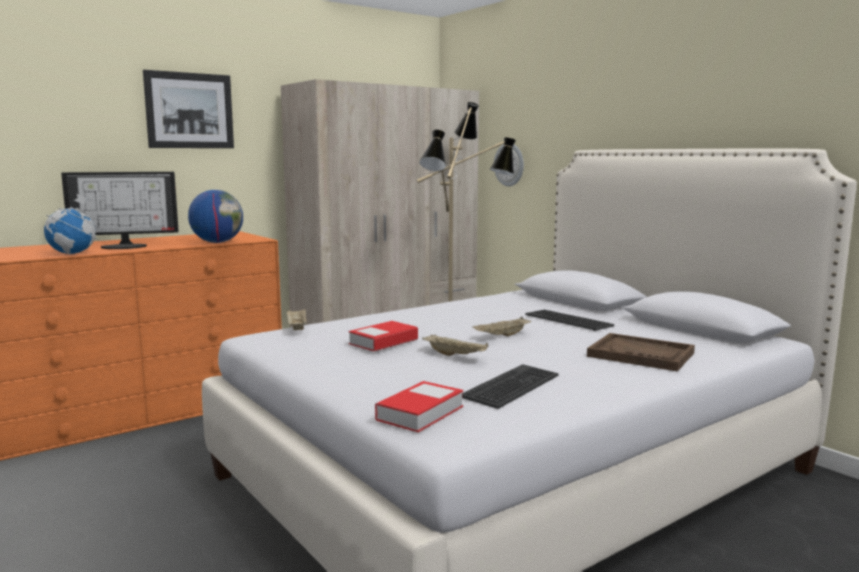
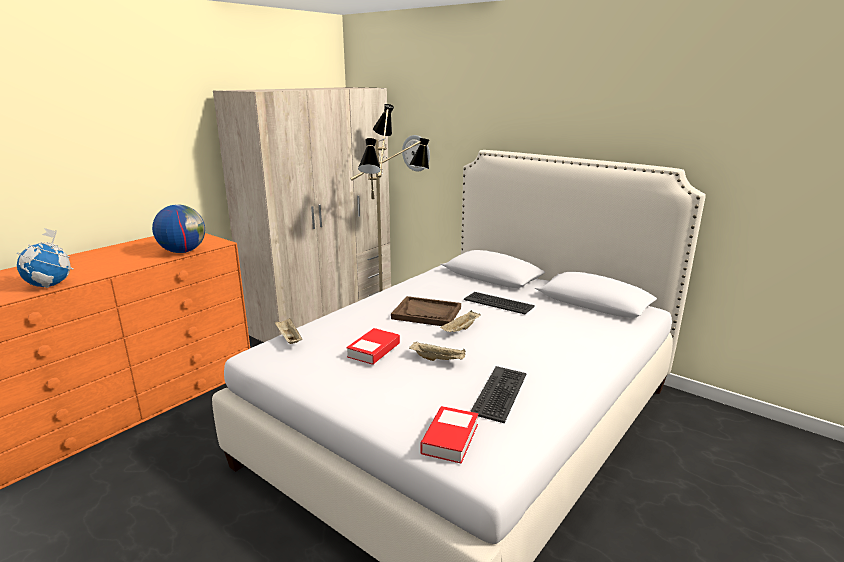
camera: 15 degrees left, 10 degrees up
(125, 246) = (95, 266): monitor -> none
(189, 110) = (130, 121): picture -> none
(641, 355) = (570, 340): brown tray -> brown tray (427, 313)

